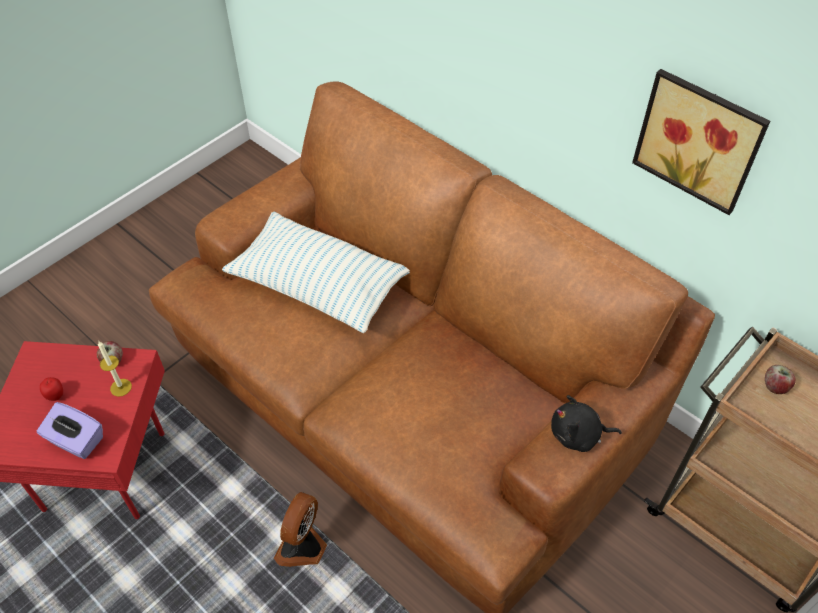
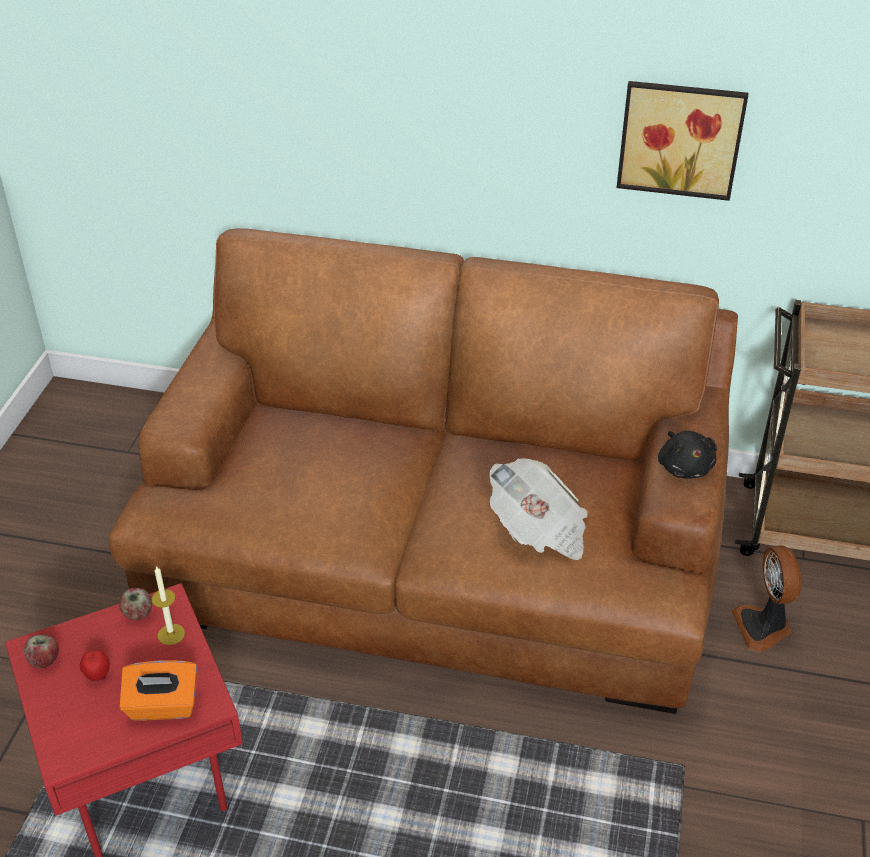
camera: 30 degrees left, 10 degrees down
(76, 441) = (163, 706): purple tissue box -> orange tissue box
(303, 547) = (436, 745): fan -> fan (763, 627)
(318, 285) = (314, 452): pillow -> none
(430, 431) = (539, 530): none -> newspaper
(578, 435) = (684, 466): black plush toy -> black plush toy turned 75 degrees counterclockwise
(775, 386) = (828, 346): apple -> apple (44, 660)

